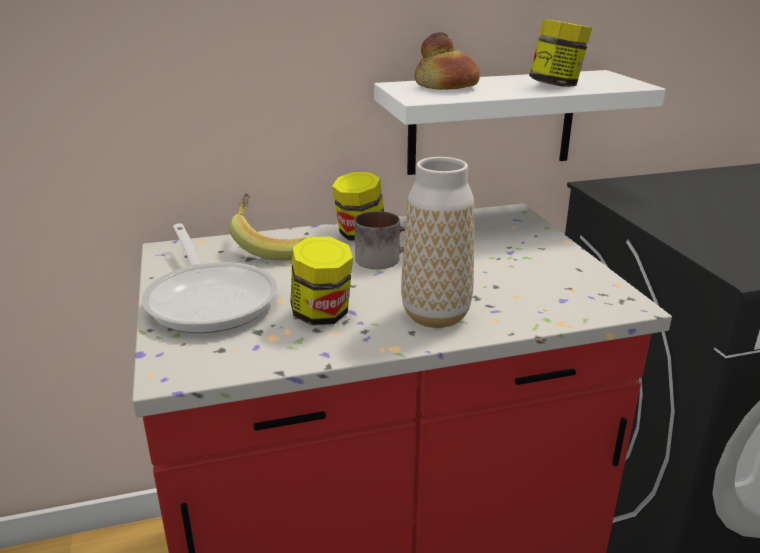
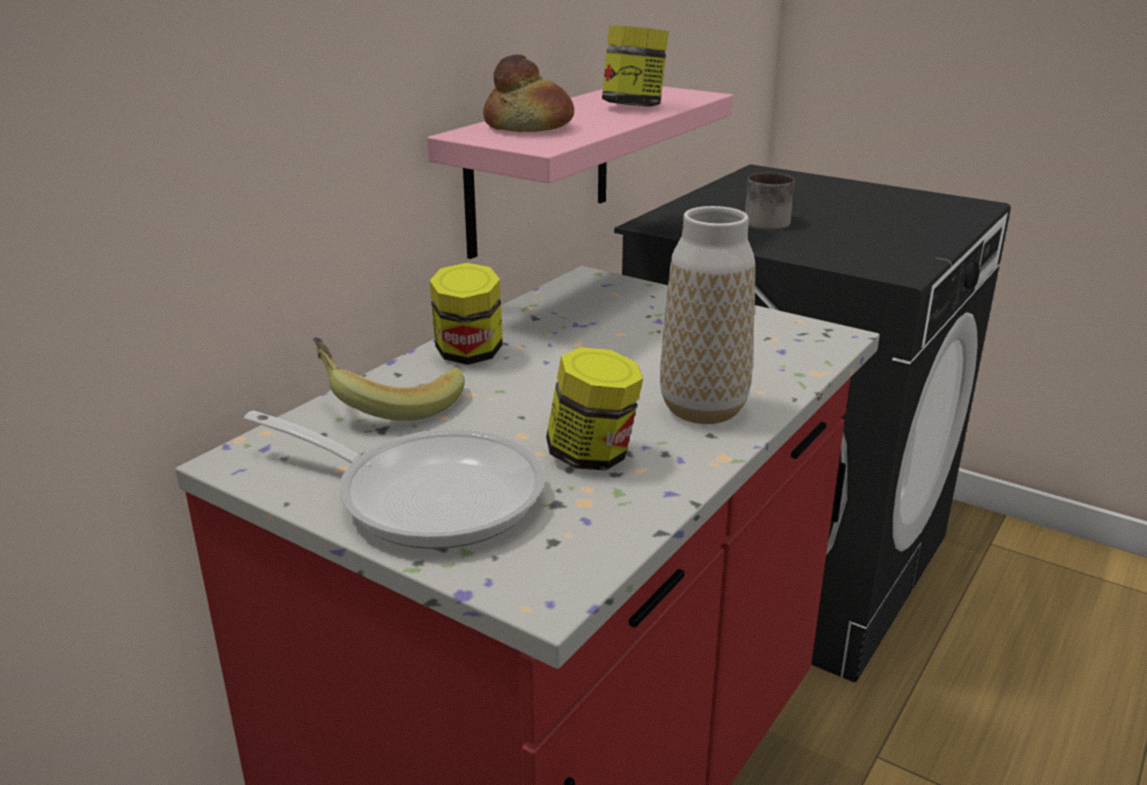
camera: 40 degrees left, 0 degrees up
(383, 259) = (545, 371): mug -> mug (769, 221)
(492, 122) = (539, 168): white shelf -> pink shelf

